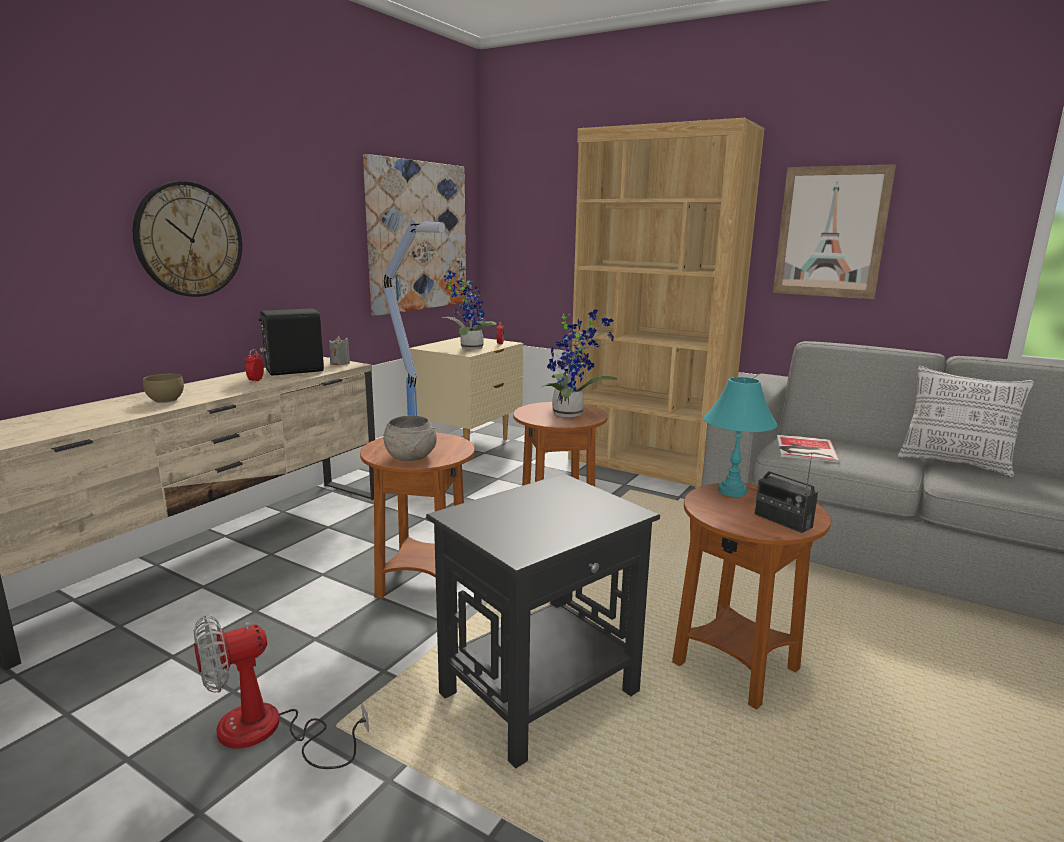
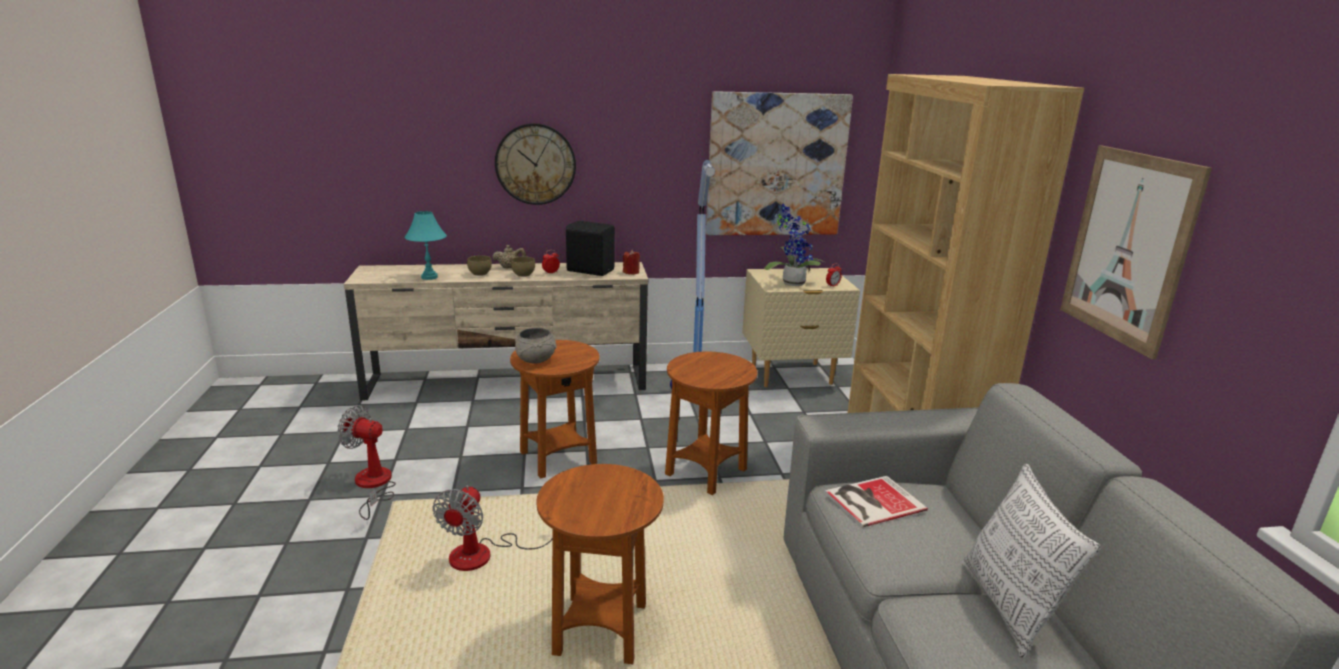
camera: 50 degrees right, 5 degrees up
(187, 388) = (509, 267): none -> beige teapot
(228, 389) = (523, 274): none -> brown bowl
(340, 363) = (631, 272): grey candle -> red candle
(541, 691) = (486, 554): black side table -> fan
(571, 414) = (718, 372): potted plant -> none
(732, 491) = (625, 480): turquoise table lamp -> turquoise table lamp (429, 277)
(782, 521) = (586, 513): radio -> none

